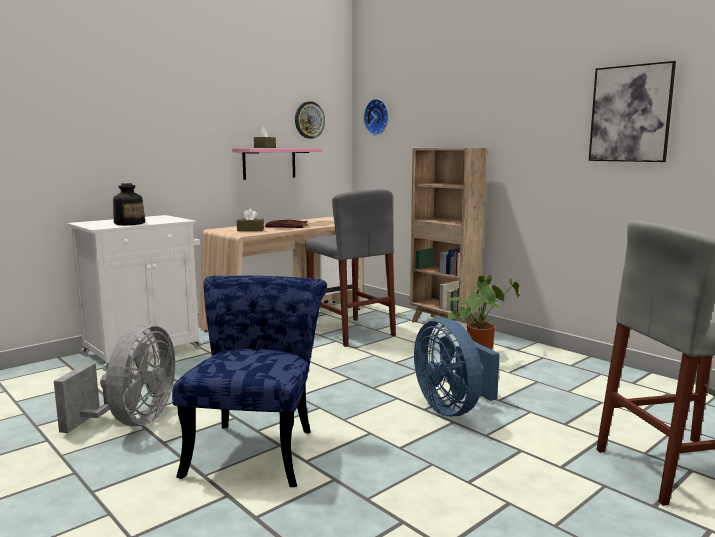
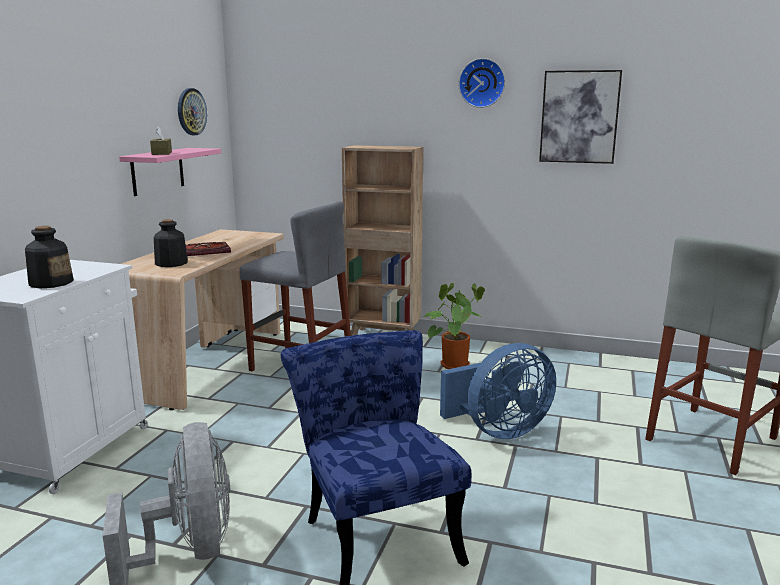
camera: 30 degrees left, 5 degrees up
(250, 230) = (171, 263): brown tissue box -> bottle
(378, 117) = (269, 106): wall clock -> wall clock (482, 83)
(453, 408) = (499, 431): blue fan -> blue fan turned 60 degrees counterclockwise

